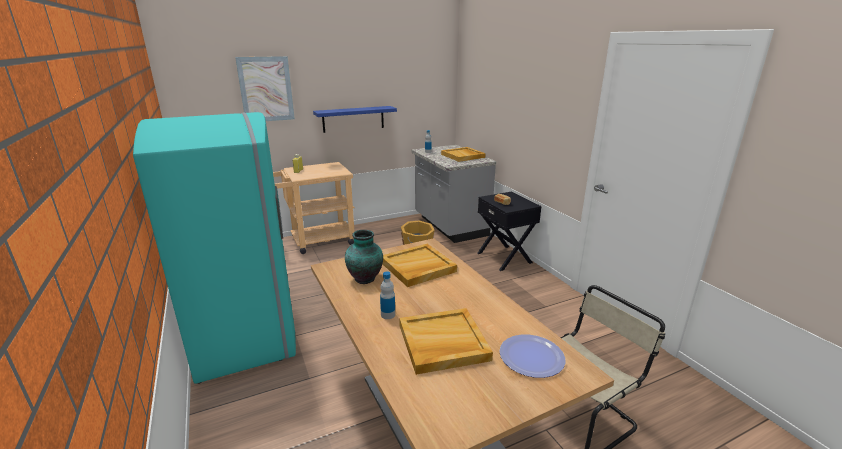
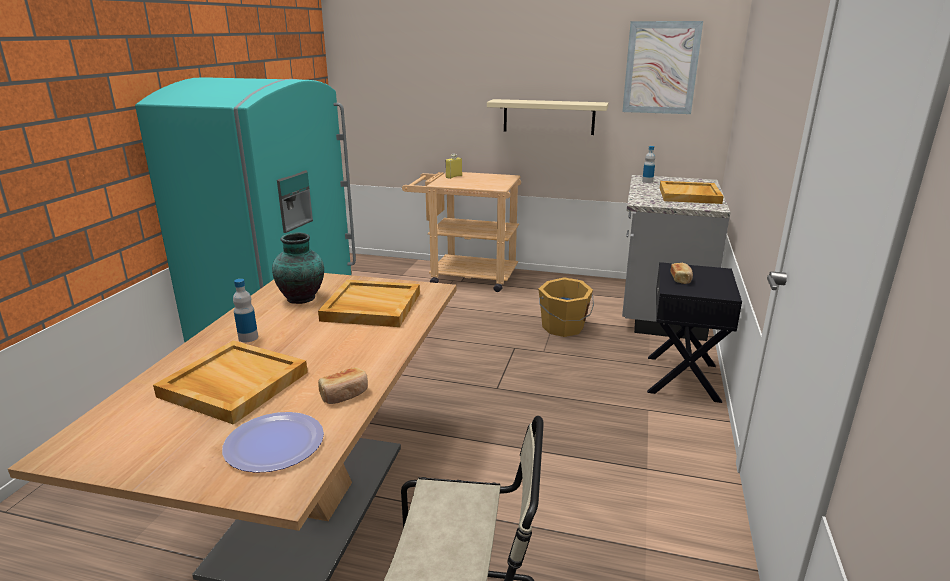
camera: 40 degrees right, 0 degrees up
(266, 89) = (437, 65): picture -> picture (661, 68)
(353, 119) = (548, 117): blue shelf -> beige shelf
(508, 317) = (344, 394): none -> bread

